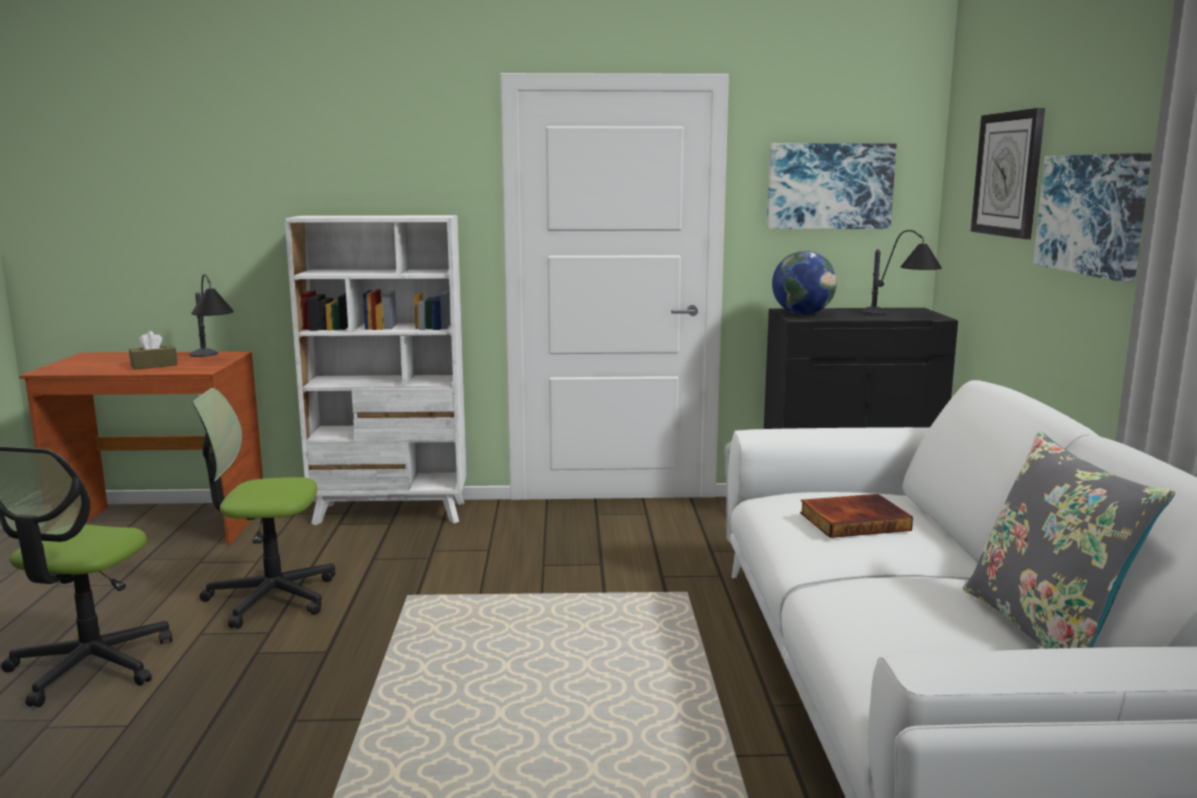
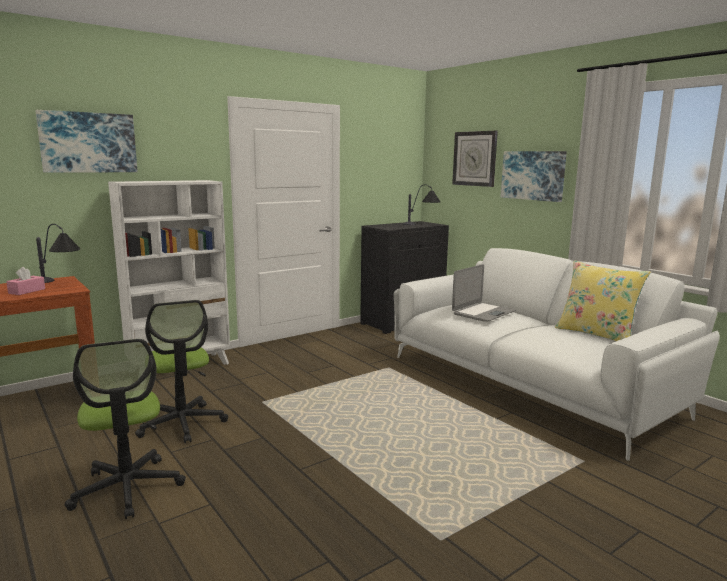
camera: 35 degrees left, 0 degrees up
(154, 365) = (27, 291): brown tissue box -> pink tissue box
(271, 597) = (182, 423): office chair -> office chair turned 75 degrees counterclockwise
(802, 314) = (384, 227): globe -> none
(829, 186) = (382, 163): picture -> picture (88, 142)
(854, 520) = (483, 313): book -> laptop
(1046, 630) = (596, 334): grey pillow -> yellow pillow

